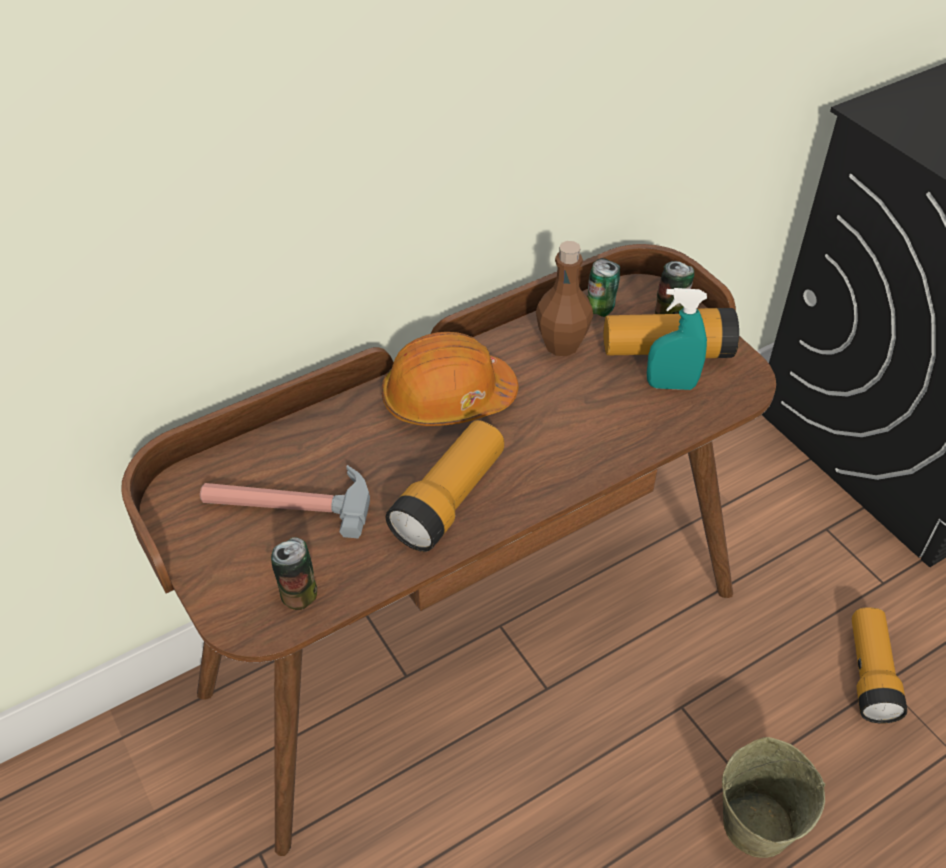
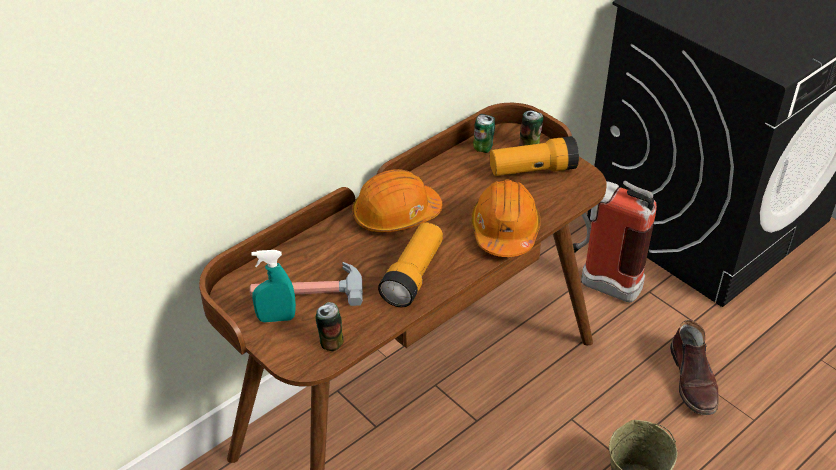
camera: 10 degrees left, 5 degrees down
(561, 344) = (463, 173): brown bottle -> none
(604, 444) = (505, 230): none -> orange hard hat
(671, 385) = (539, 190): turquoise spray bottle -> turquoise spray bottle (276, 318)
(757, 506) = (599, 282): none -> fire extinguisher
(870, 674) = (693, 380): flashlight -> brown boot

